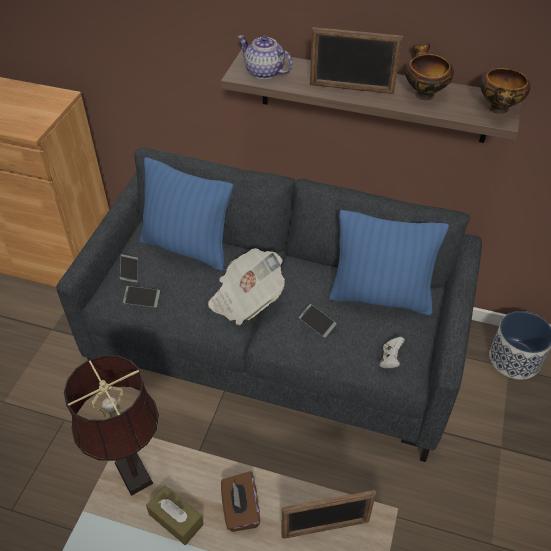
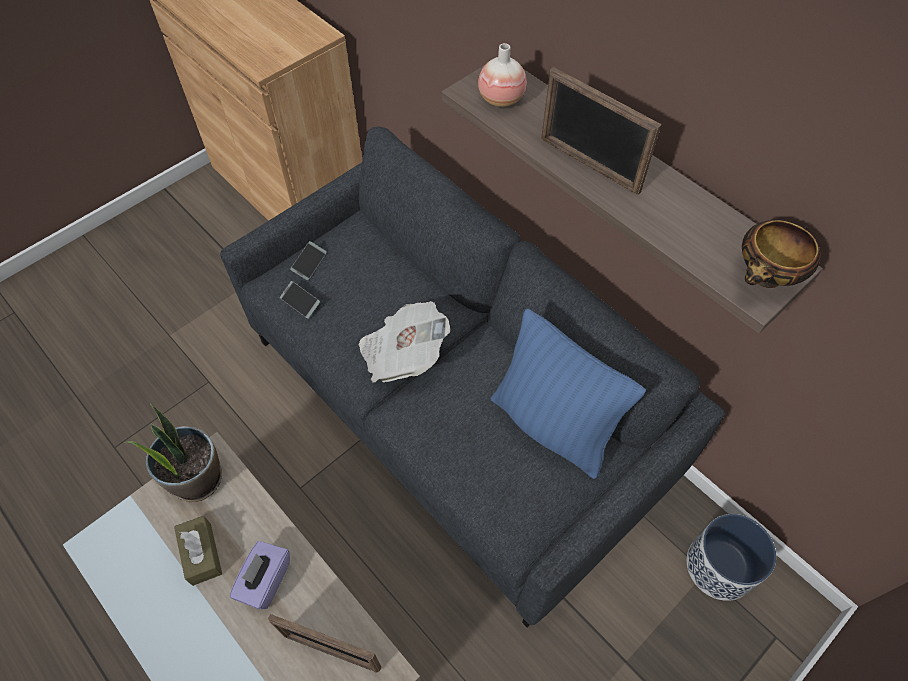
camera: 30 degrees right, 10 degrees up
(132, 469) = (196, 478): brown table lamp -> potted plant
(187, 247) = (384, 262): blue pillow -> none
(240, 510) = (265, 580): brown tissue box -> purple tissue box
(264, 72) = (501, 99): teapot -> vase
(317, 323) = (458, 421): phone -> none
(390, 359) = (508, 508): white game controller -> none
(423, 94) = (678, 210): bowl -> none

